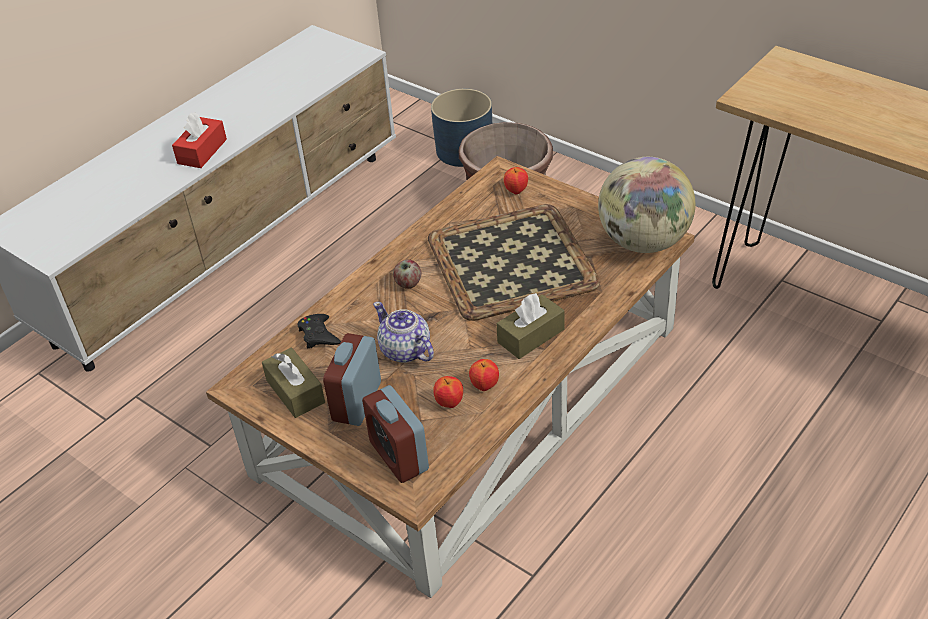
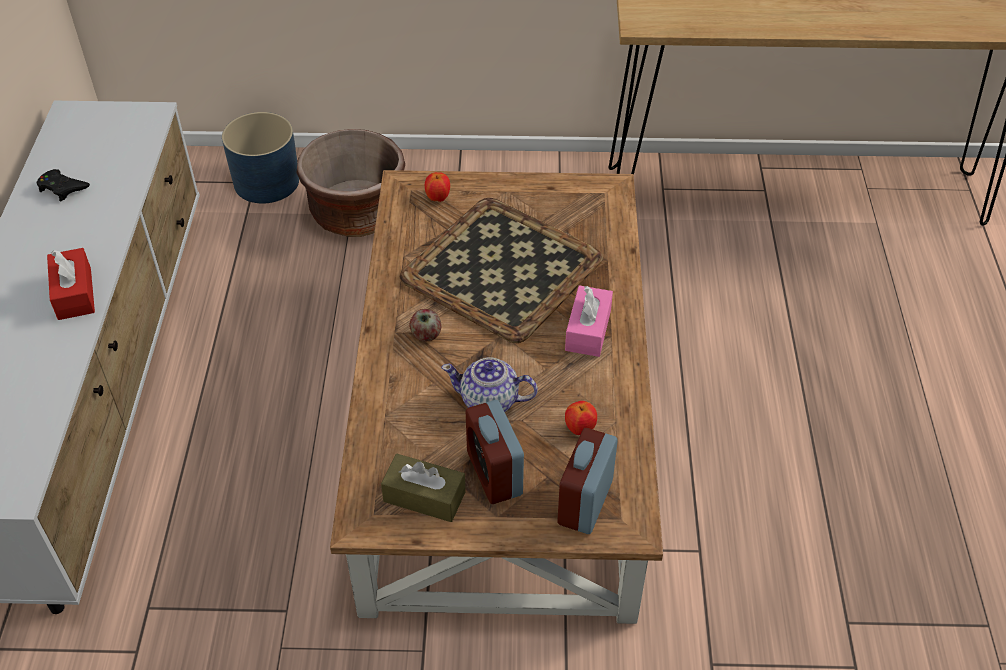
camera: 40 degrees left, 5 degrees up
(319, 335) = (389, 429): black game controller -> black game controller (62, 188)
(399, 456) = (585, 502): alarm clock -> alarm clock turned 90 degrees clockwise
(484, 386) = (594, 397): apple -> none
(531, 336) = (588, 330): brown tissue box -> pink tissue box
(643, 242) = (598, 198): globe -> none

